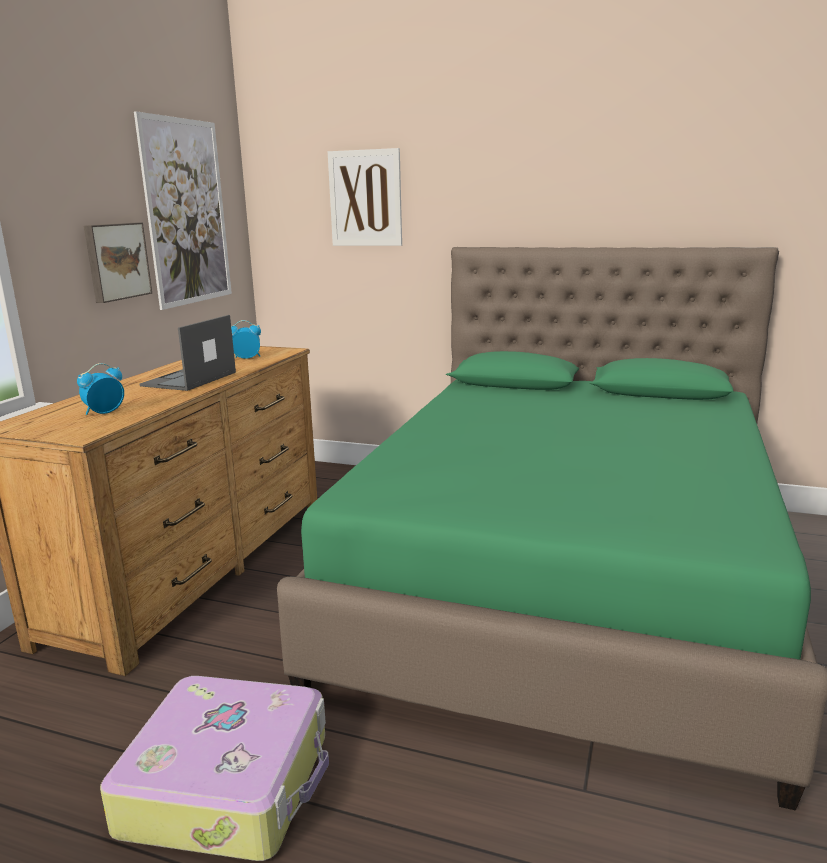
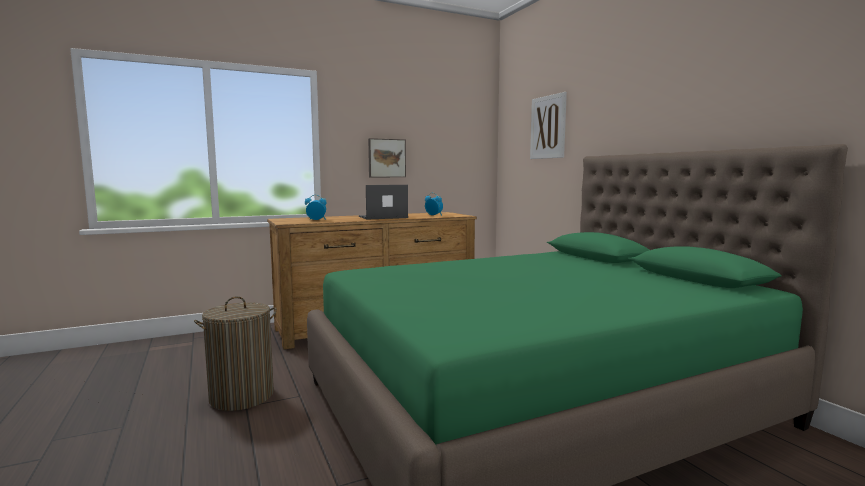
camera: 45 degrees right, 10 degrees down
(187, 213) = (444, 137): picture -> none
(229, 783) = (242, 396): suitcase -> laundry basket

